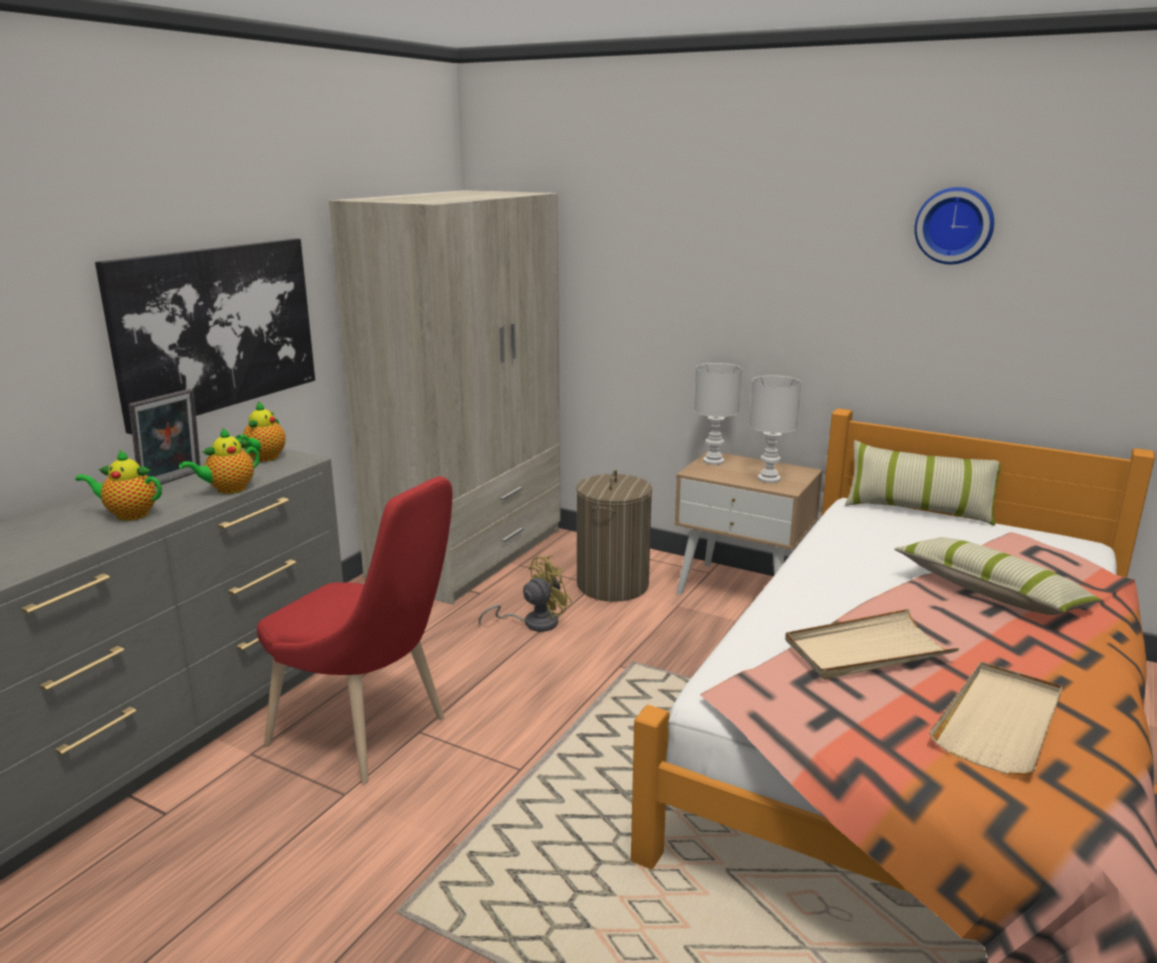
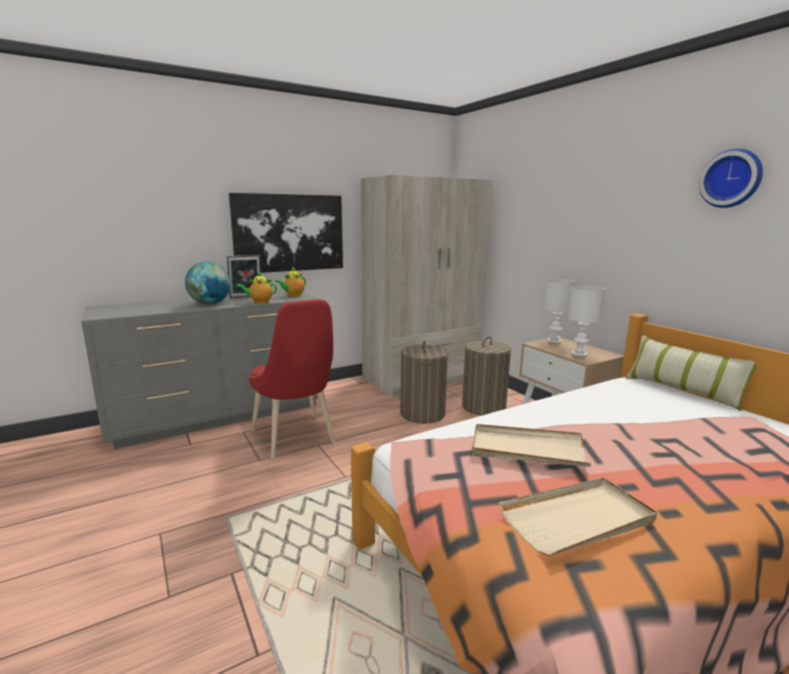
camera: 30 degrees right, 5 degrees down
(128, 515) = (210, 303): teapot -> globe
(533, 623) = (422, 414): yellow fan -> laundry basket
(990, 592) = (679, 445): pillow -> none

